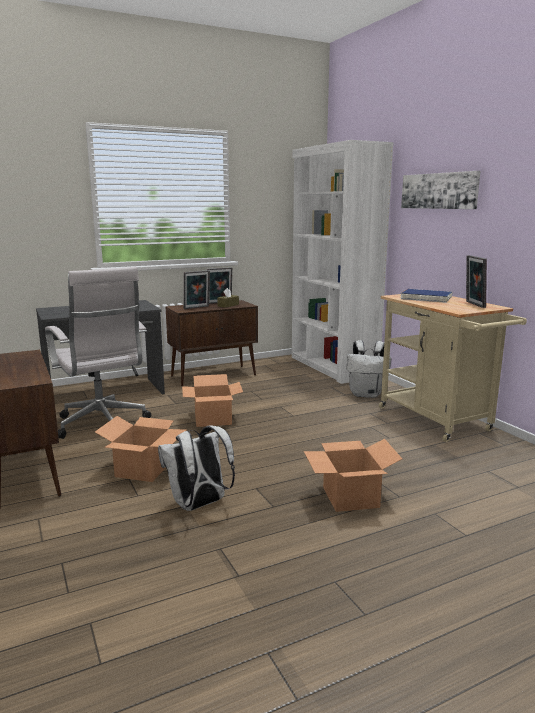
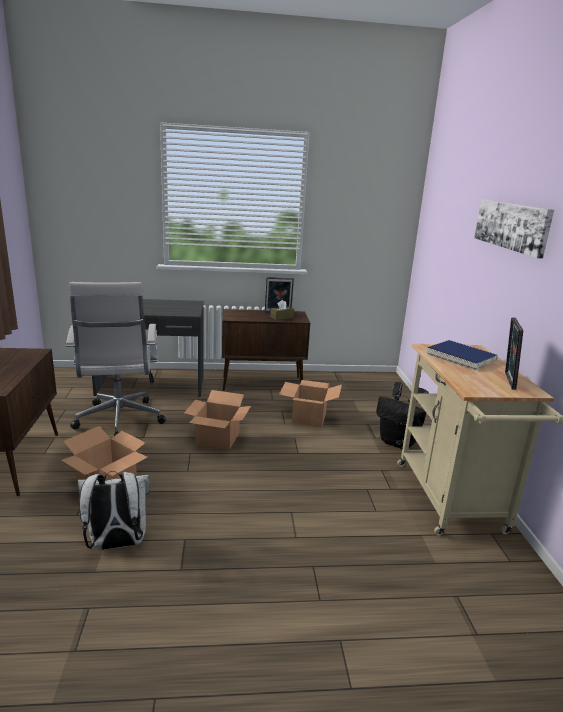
camera: 20 degrees right, 5 degrees up
(197, 307) = (248, 316): picture frame -> none
(332, 367) = (390, 396): white bookcase -> none
(351, 497) = (267, 584): cardboard box -> cardboard box (309, 418)
(366, 394) = (398, 442): white backpack -> black backpack

